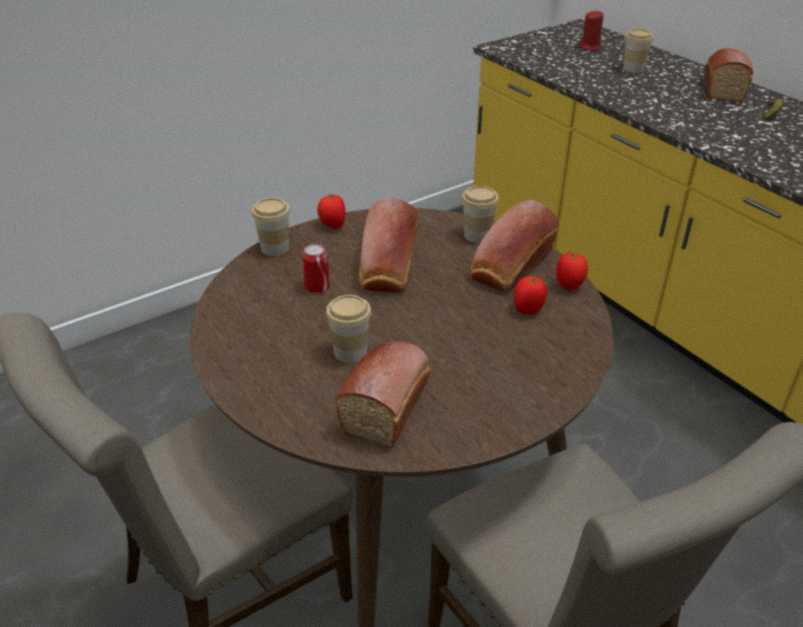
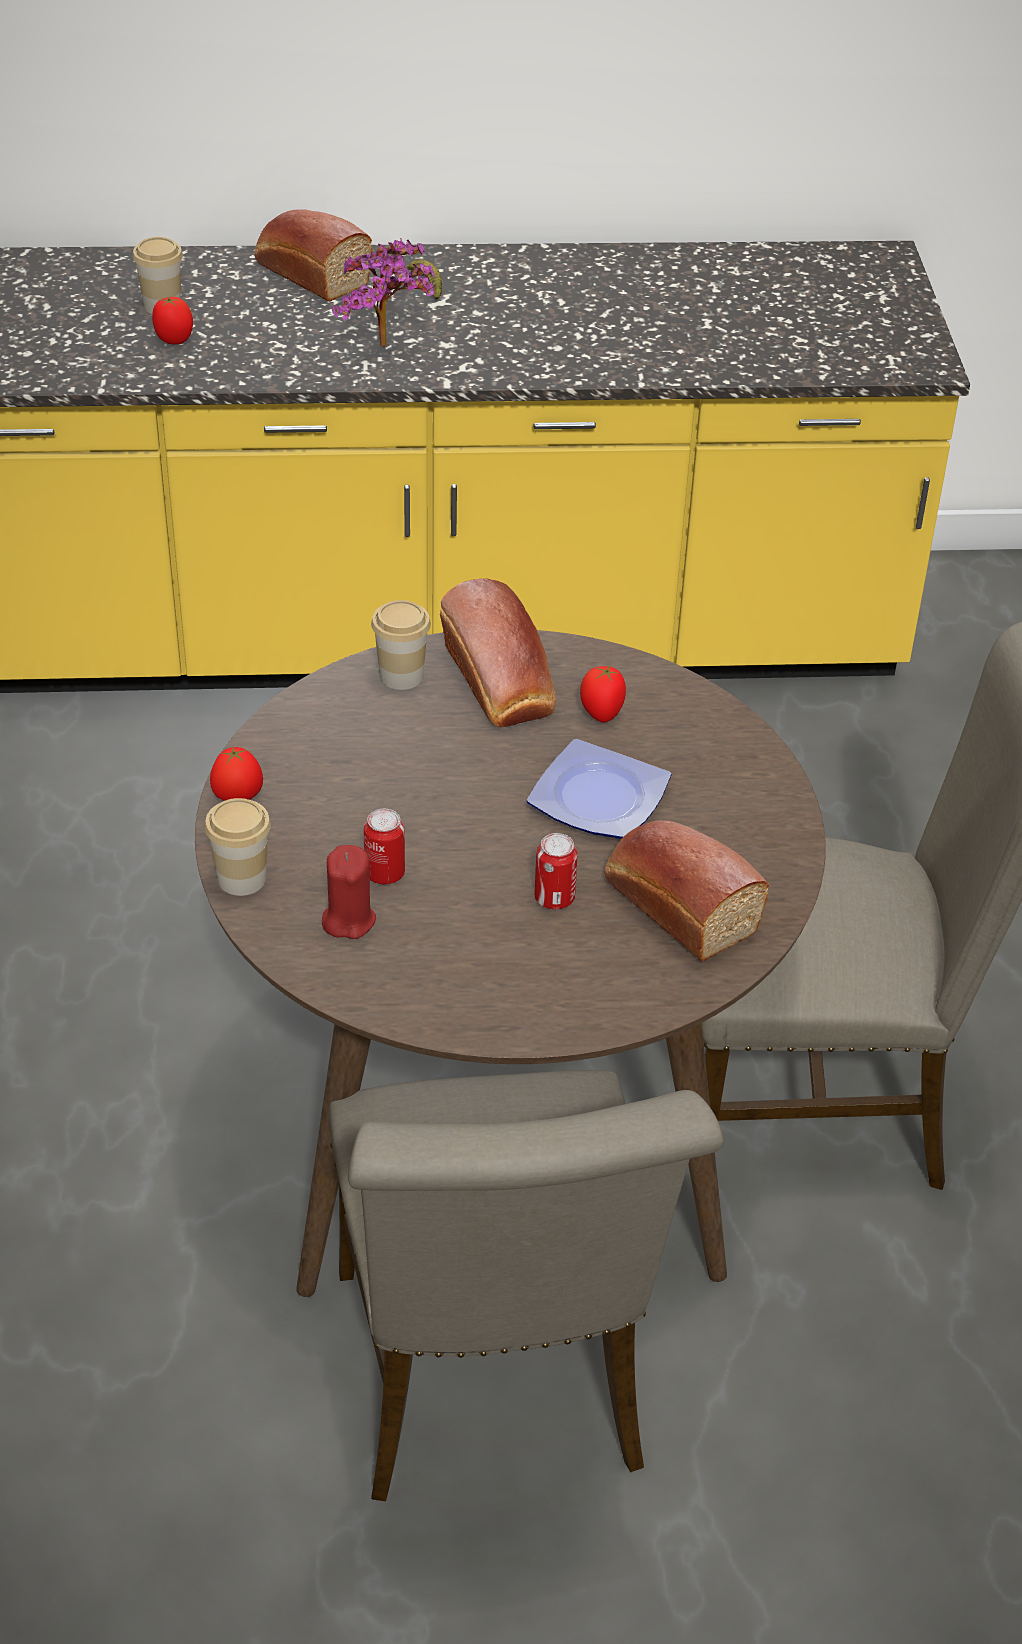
camera: 60 degrees left, 5 degrees up
(350, 352) = (554, 898): cup -> can
(388, 268) = (400, 789): bread -> none
(452, 335) = (595, 798): none -> plate
(569, 285) = (583, 657): tomato -> tomato (173, 340)
(590, 47) = (39, 299): red candle -> red candle (348, 920)
(702, 124) = (387, 349): none -> potted plant

